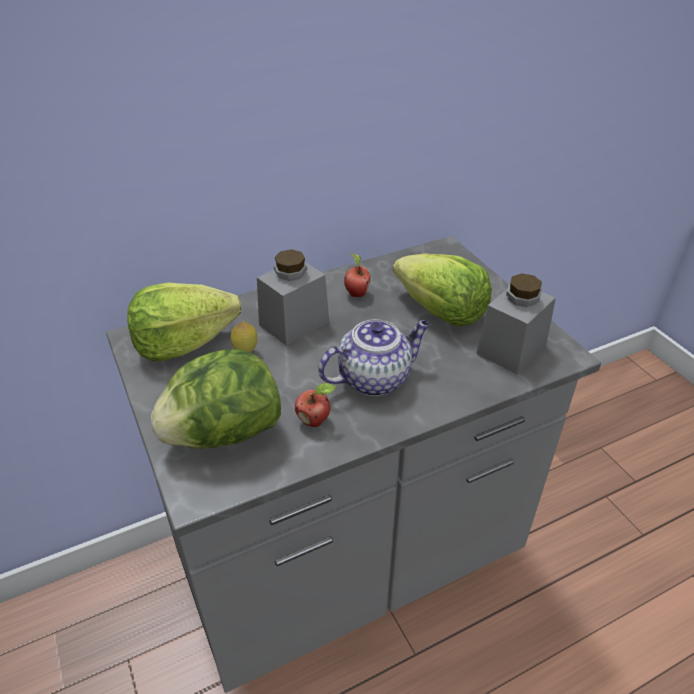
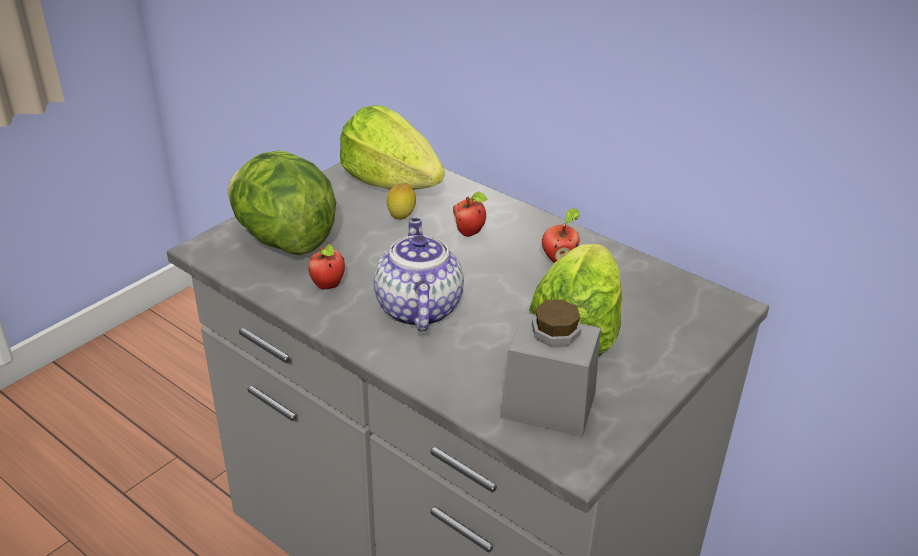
camera: 65 degrees right, 5 degrees down
(294, 323) = (470, 233): grey jar -> apple
(375, 378) = (417, 308): teapot -> teapot turned 135 degrees counterclockwise

